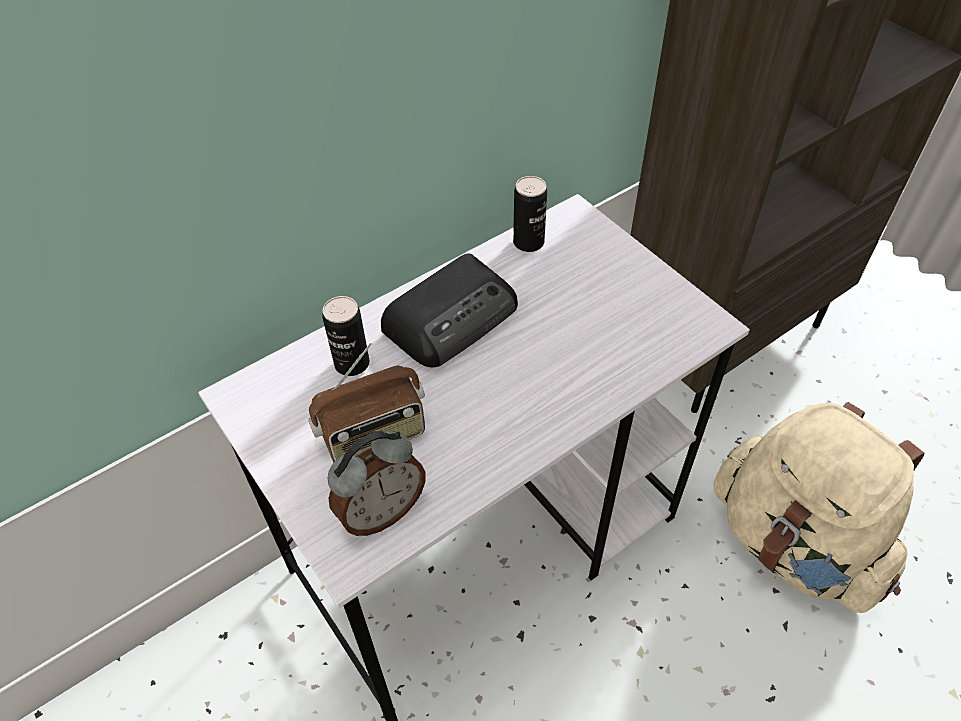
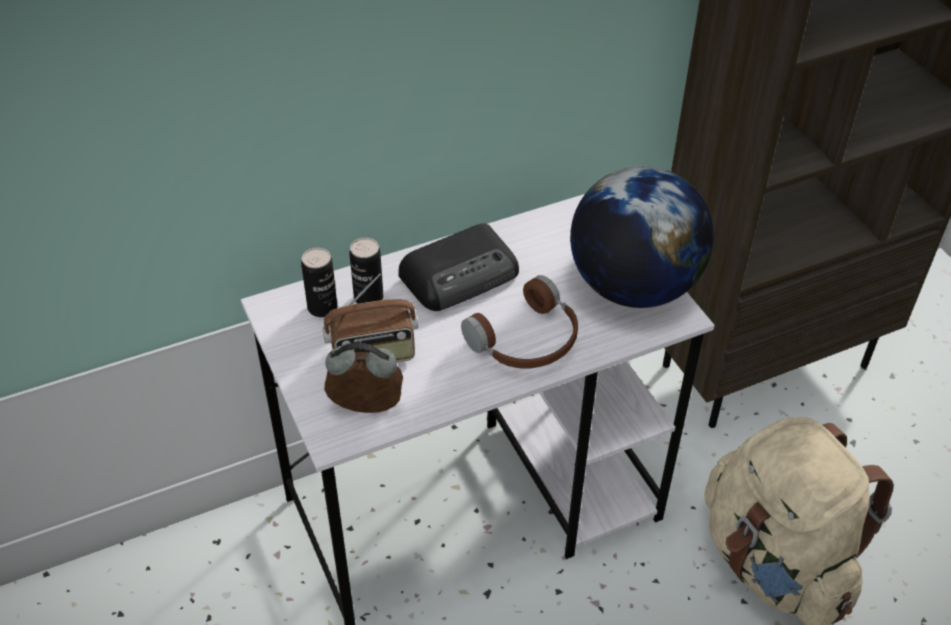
camera: 10 degrees right, 5 degrees down
(381, 511) = (365, 410): alarm clock -> alarm clock turned 150 degrees counterclockwise
(528, 242) = (544, 224): can -> can (322, 307)
(550, 386) = (527, 341): none -> brown headphones
(648, 300) = (633, 287): none -> globe

